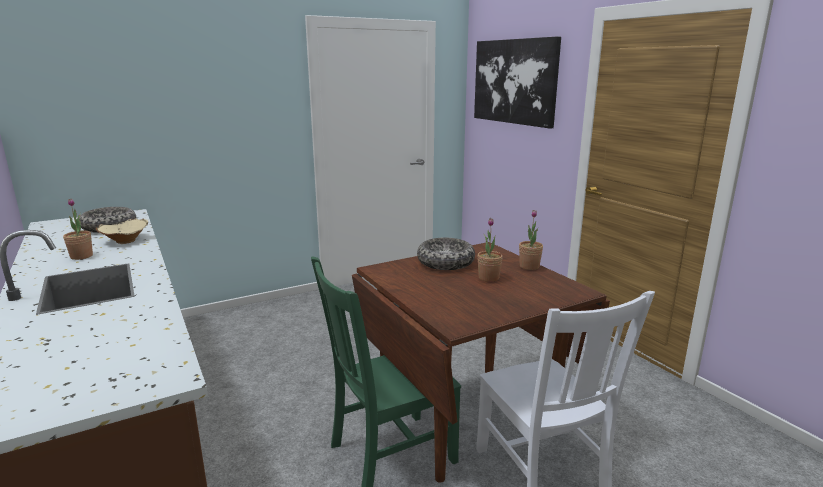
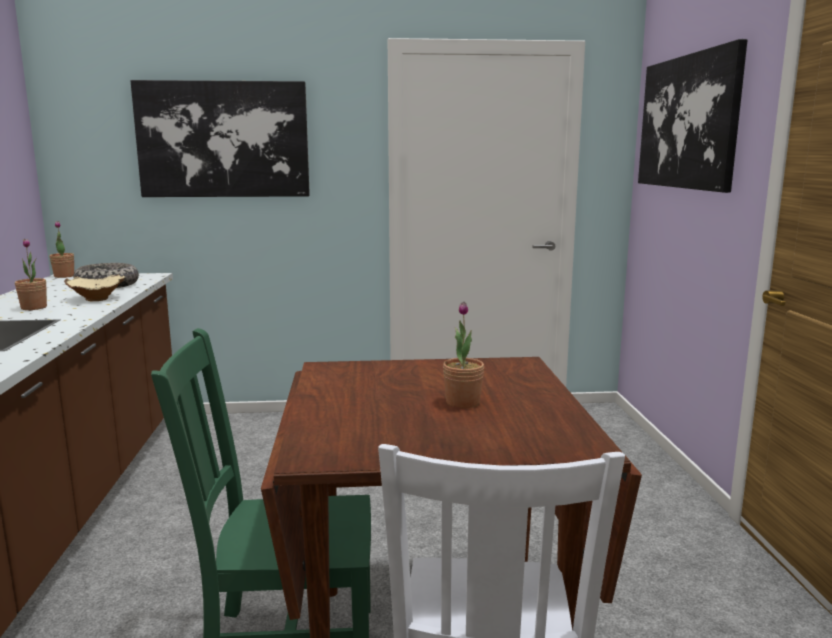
camera: 25 degrees right, 5 degrees down
(180, 95) = (223, 139): none -> picture
(445, 262) = (431, 373): bowl -> none
(529, 266) = (552, 397): potted plant -> potted plant (64, 276)

